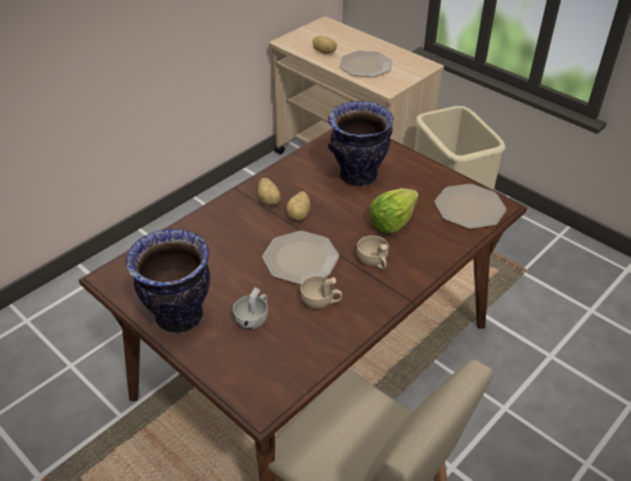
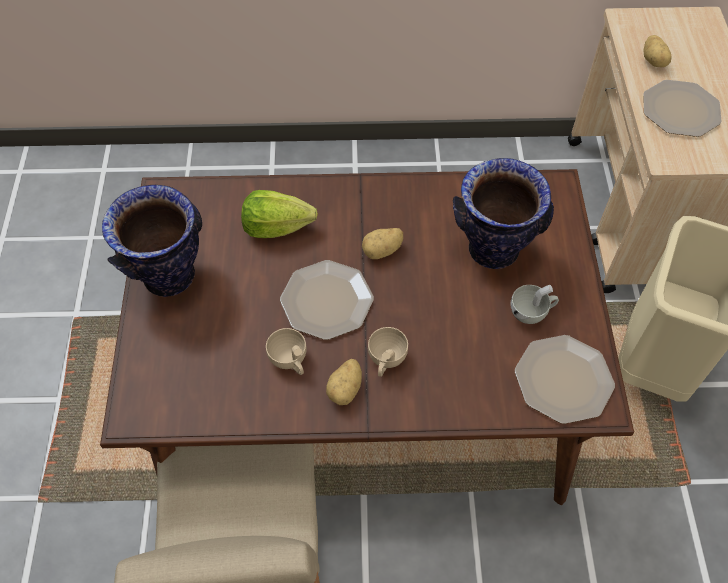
camera: 45 degrees right, 15 degrees up
(254, 319) = (219, 329): white cup -> white cup (532, 312)
(269, 200) = (374, 213): potato -> potato (346, 389)
(392, 222) = (459, 331): lettuce -> lettuce (276, 227)

